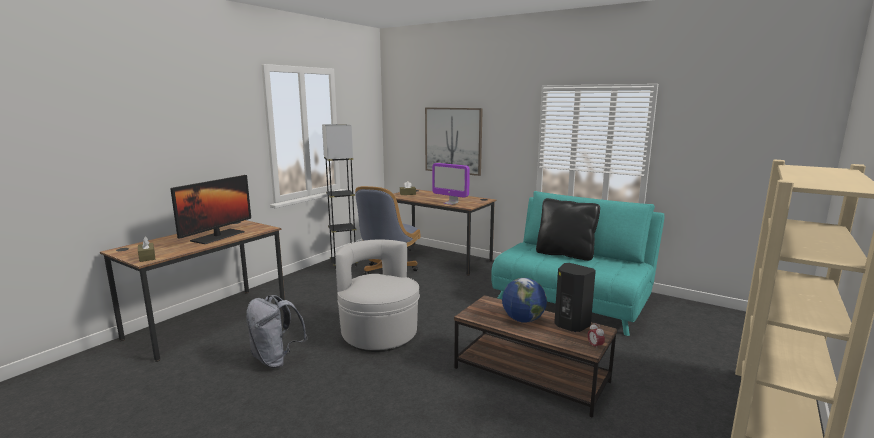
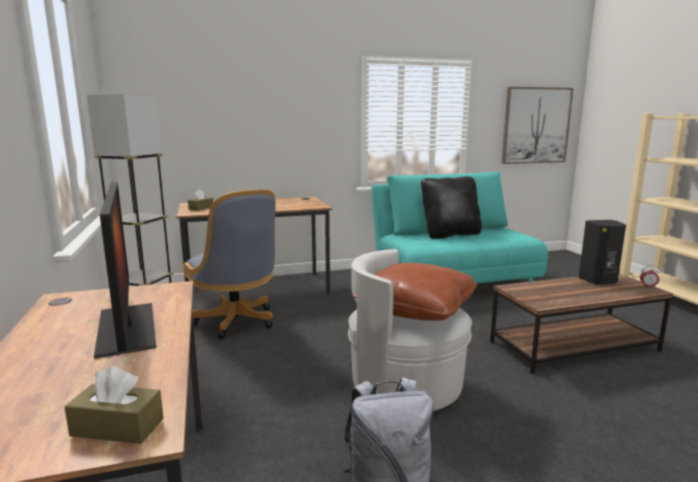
camera: 50 degrees left, 0 degrees up
(380, 282) = (416, 309): none -> brown pillow
(450, 203) = (289, 207): monitor -> none
(453, 140) = (245, 127): picture -> picture (536, 125)
(523, 320) = (572, 290): globe -> none

